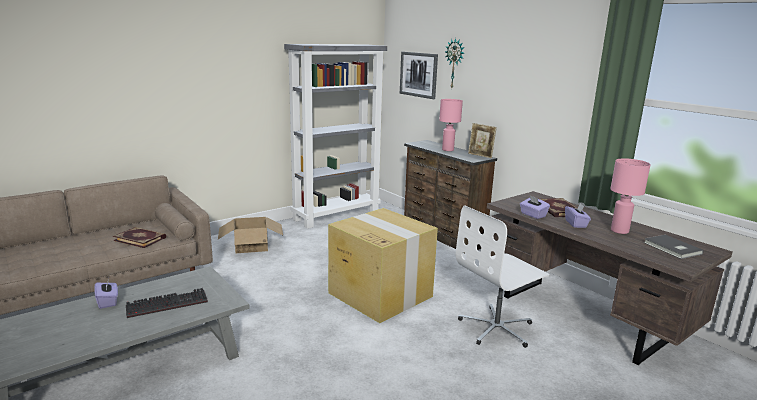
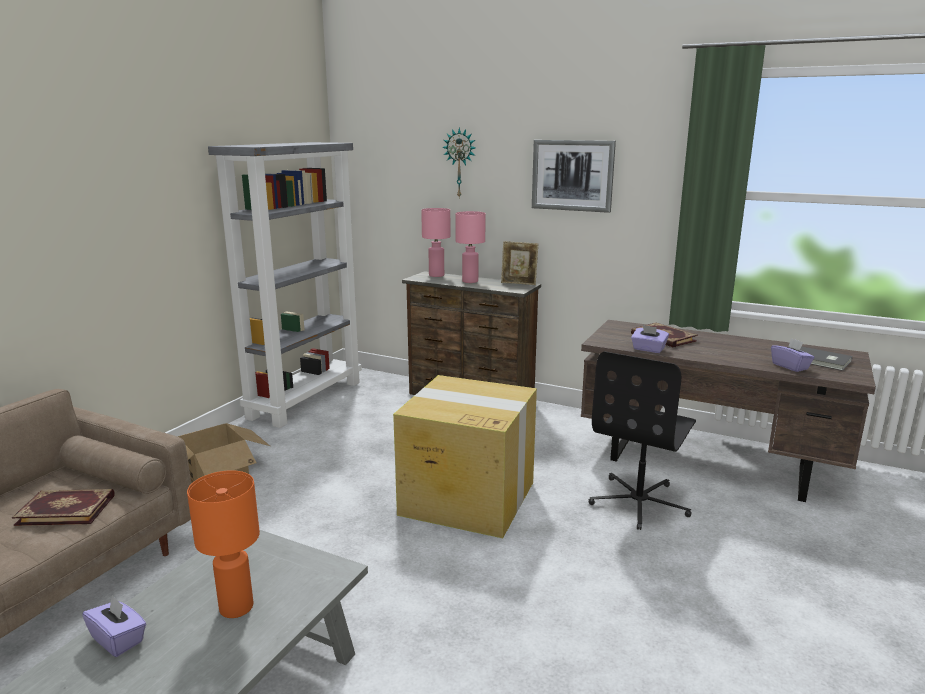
camera: 25 degrees left, 0 degrees up
(168, 303) = (236, 607): keyboard -> orange table lamp
(418, 74) = (399, 181): picture -> picture (572, 175)
(497, 328) = (639, 502): white office chair -> black office chair
(576, 224) = (703, 351): purple tissue box -> purple tissue box (790, 366)
(619, 231) = (752, 350): pink table lamp -> pink table lamp (436, 275)

